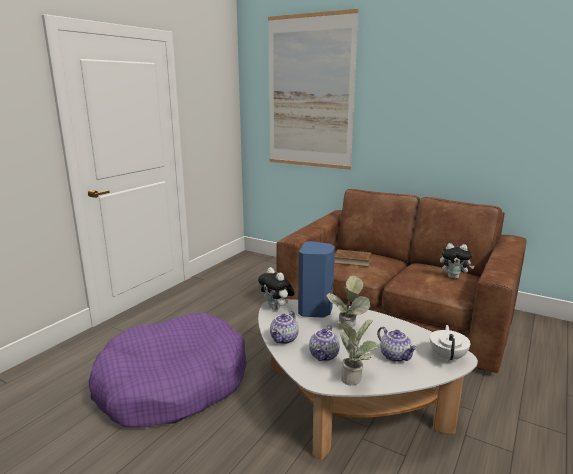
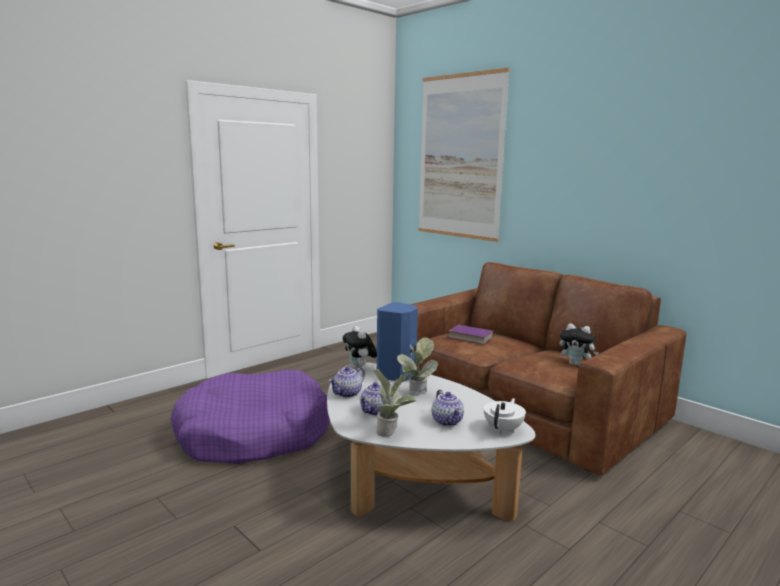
camera: 15 degrees right, 5 degrees down
(352, 260) = (470, 337): brown book -> purple book

